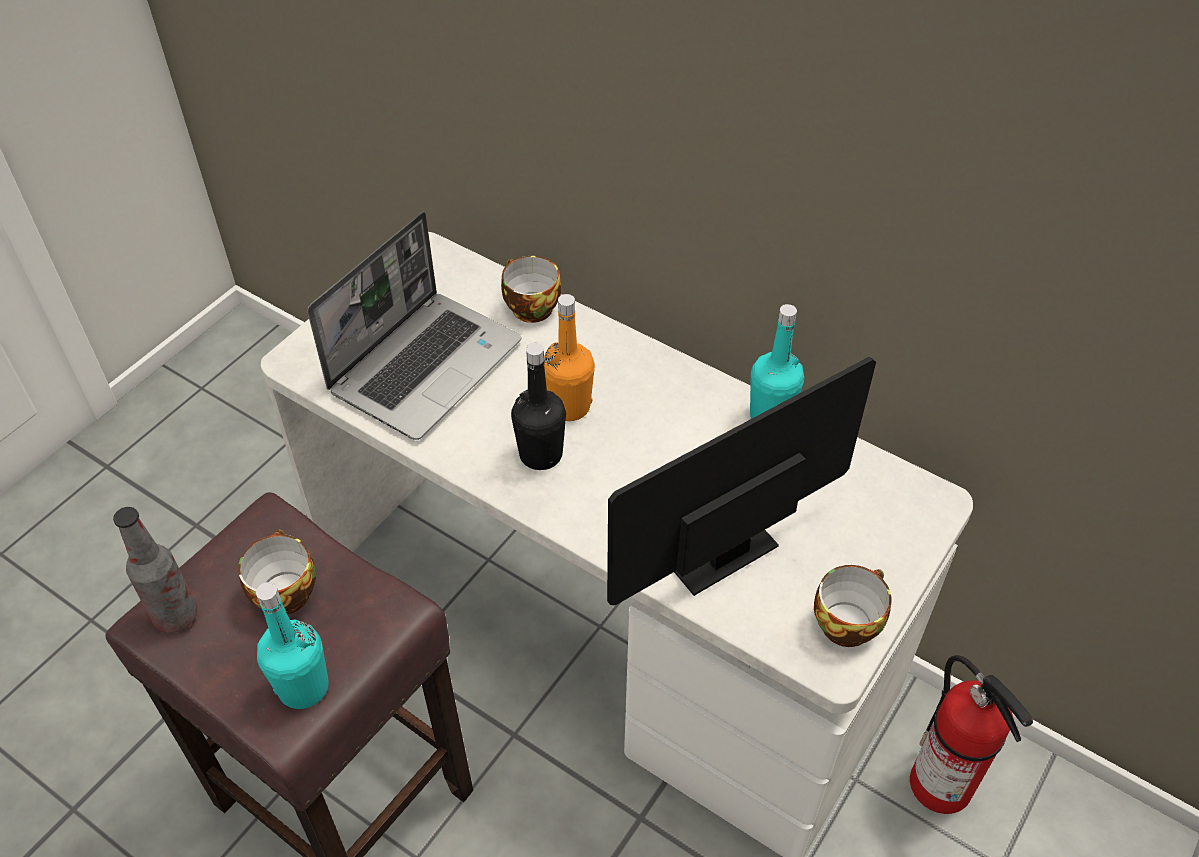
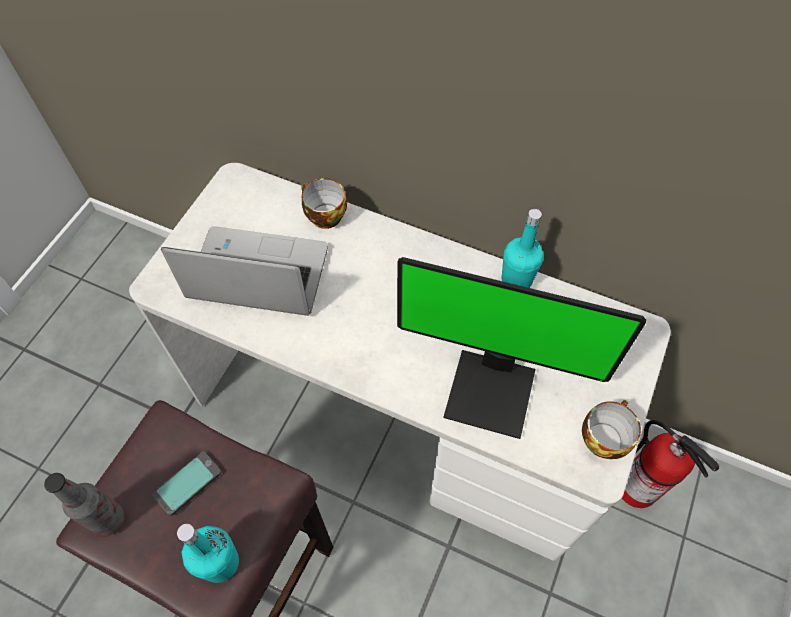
camera: 10 degrees left, 10 degrees up
(283, 591) = (187, 483): cup -> phone
(426, 365) = (256, 275): laptop -> laptop turned 105 degrees counterclockwise
(541, 454) = (357, 337): black bottle -> none
(569, 406) = (370, 294): orange bottle -> none
(707, 543) = (492, 390): monitor -> monitor turned 120 degrees counterclockwise

